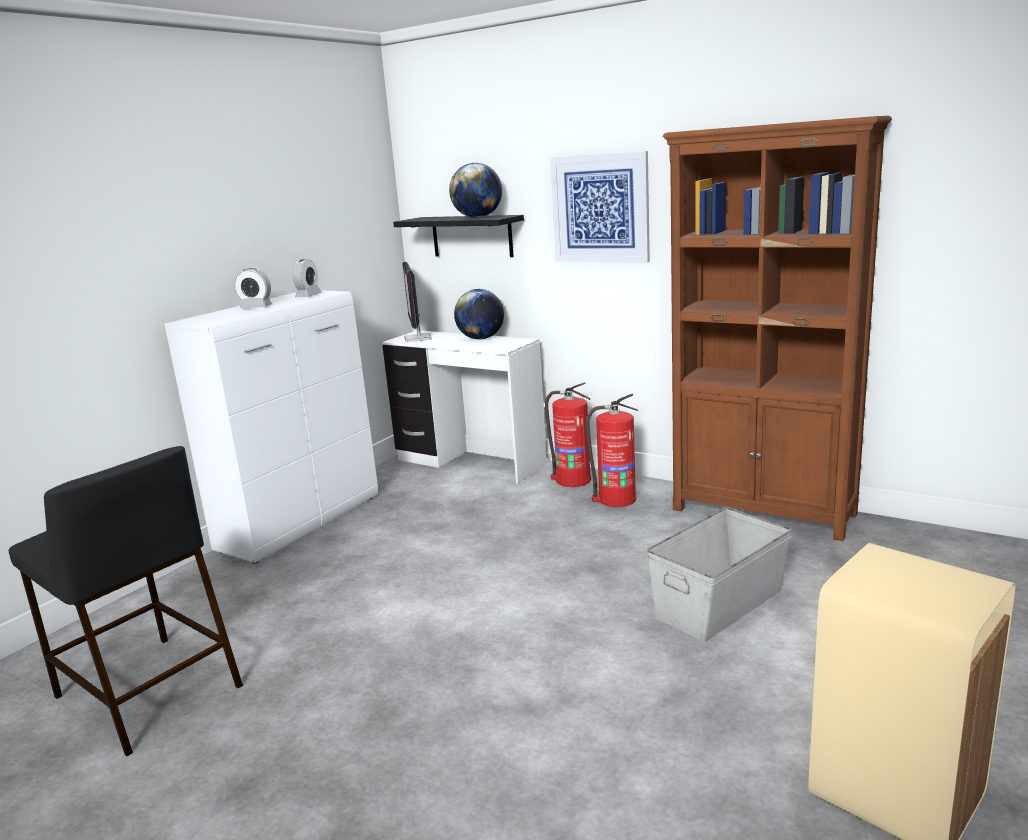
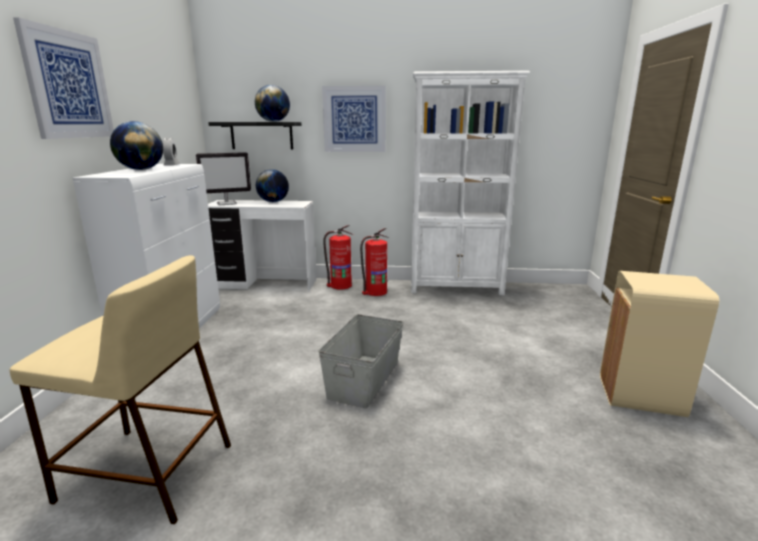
camera: 30 degrees left, 0 degrees up
(146, 691) = (145, 472): black stool -> beige stool
(168, 212) = (68, 85): none -> picture
(256, 307) = (141, 169): alarm clock -> globe
(418, 338) = (227, 203): monitor -> monitor turned 75 degrees counterclockwise
(720, 603) = (480, 331): grey storage box -> grey storage box (365, 379)
(764, 512) = (456, 287): brown bookcase -> white bookcase

